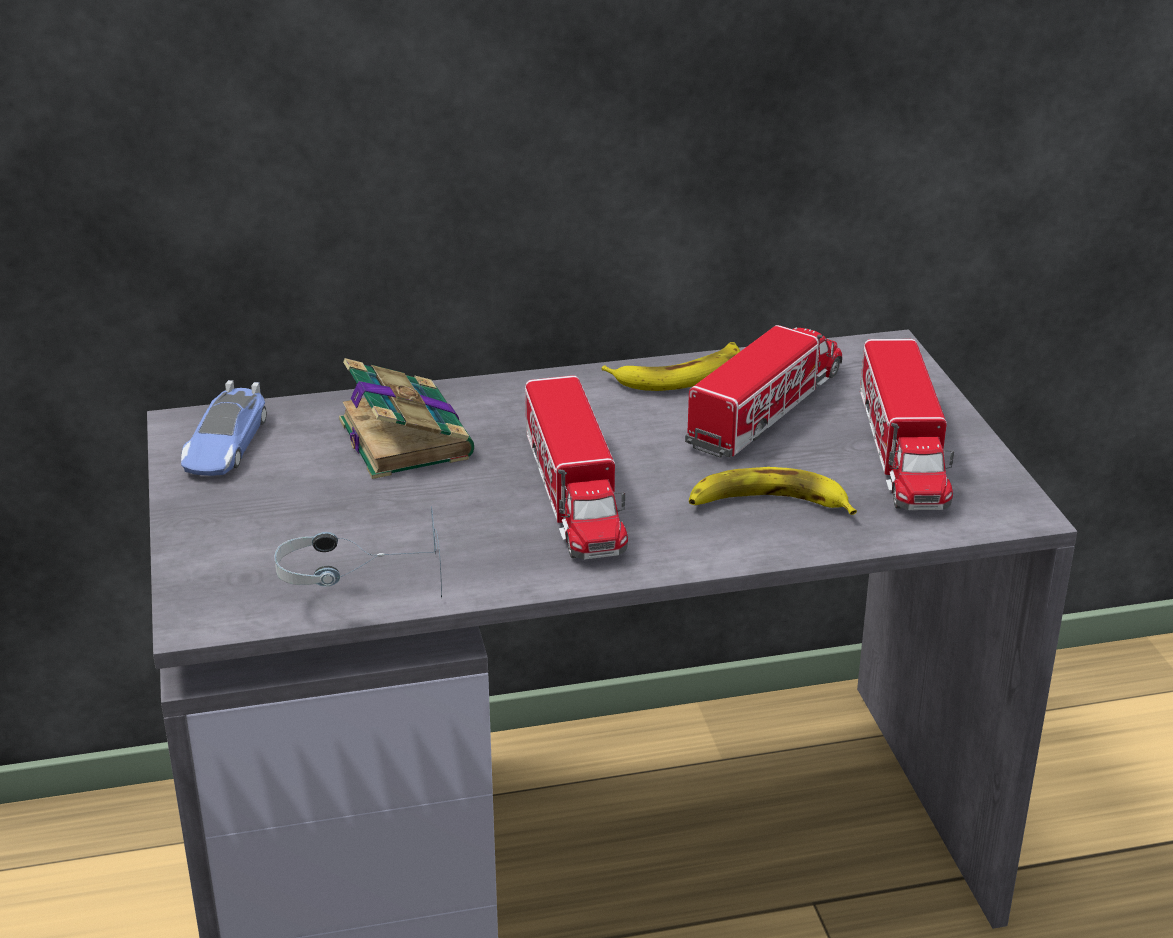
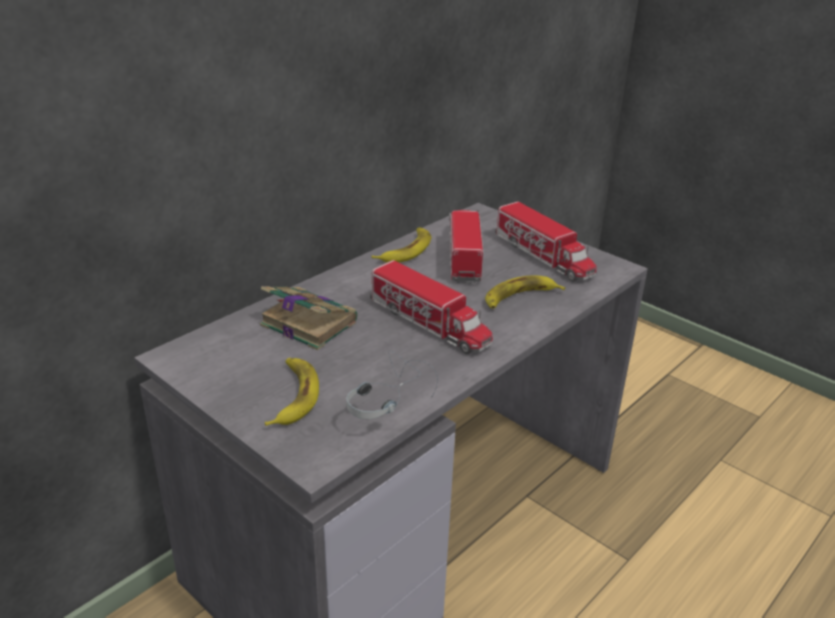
camera: 35 degrees left, 0 degrees up
(225, 444) = (209, 360): toy car -> none
(271, 528) = (293, 396): none -> banana

